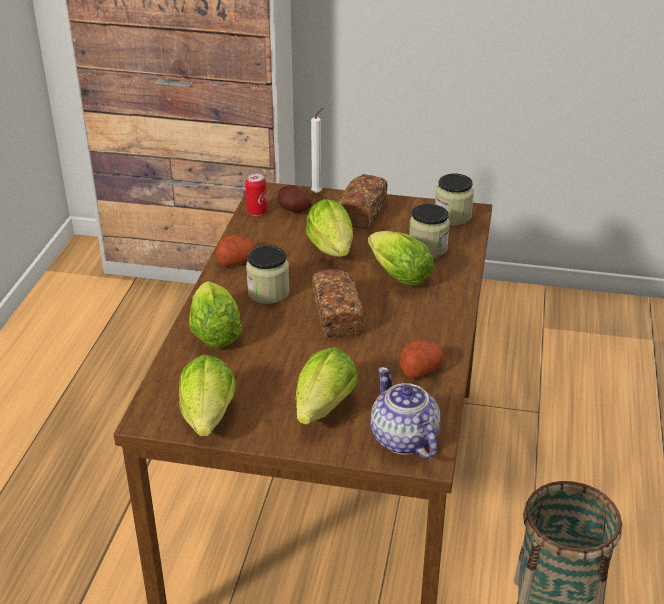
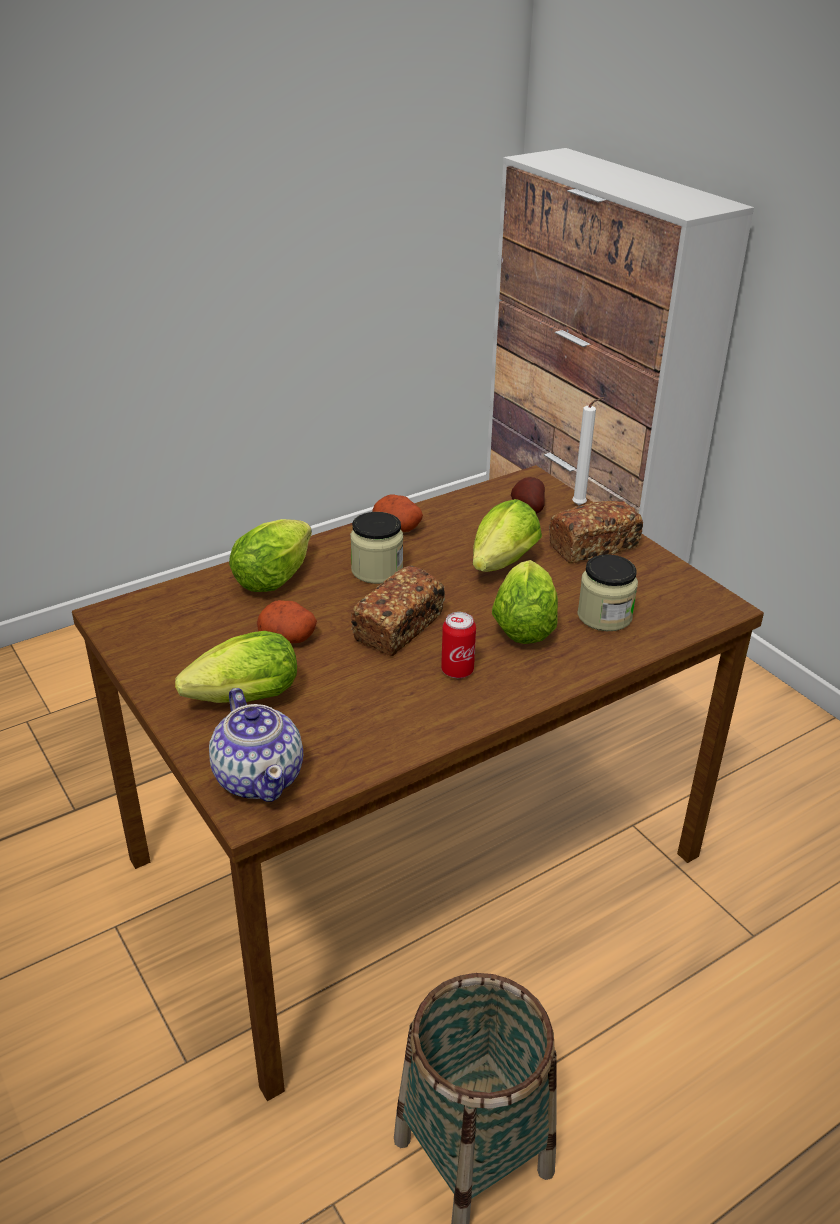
camera: 45 degrees right, 0 degrees up
(208, 420) = (145, 646): lettuce -> none
(257, 212) = (490, 495): can -> can (457, 670)
(403, 439) = (259, 776): teapot -> teapot turned 135 degrees clockwise
(420, 369) = (389, 724): potato -> potato (289, 637)
(452, 216) = (691, 599): jar -> none

